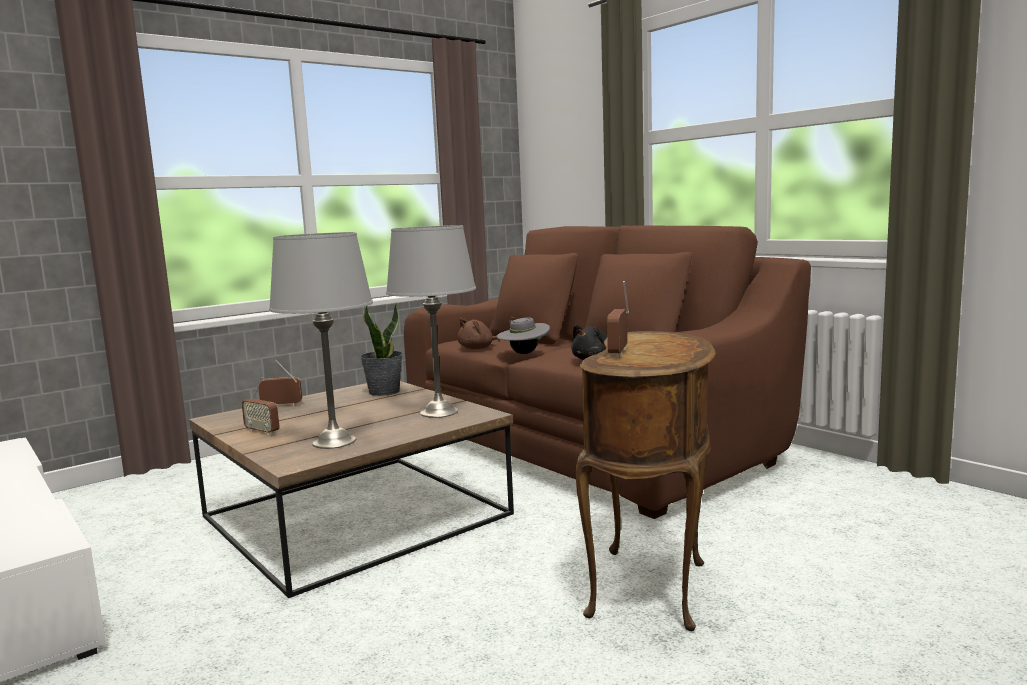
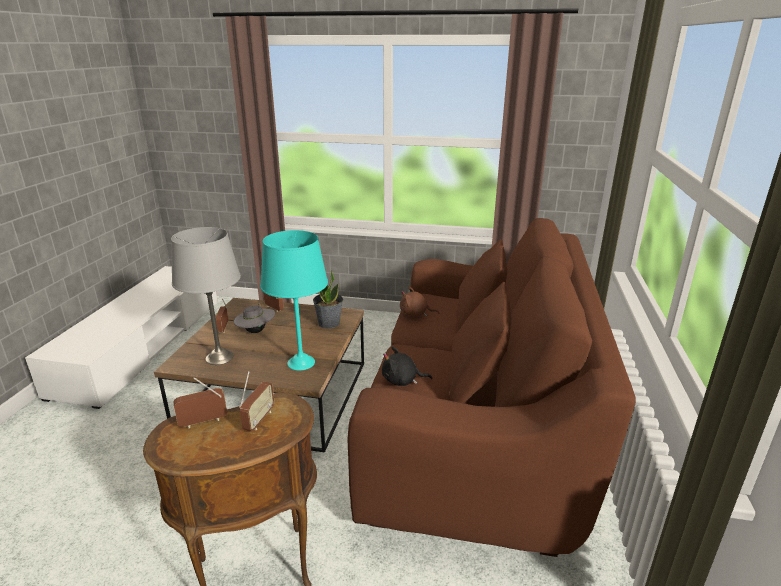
camera: 50 degrees right, 15 degrees up
(439, 412) = (301, 363): grey table lamp -> turquoise table lamp
(523, 353) = (414, 338): grey hat -> grey hat (256, 331)
(650, 340) = (259, 420): none -> radio

